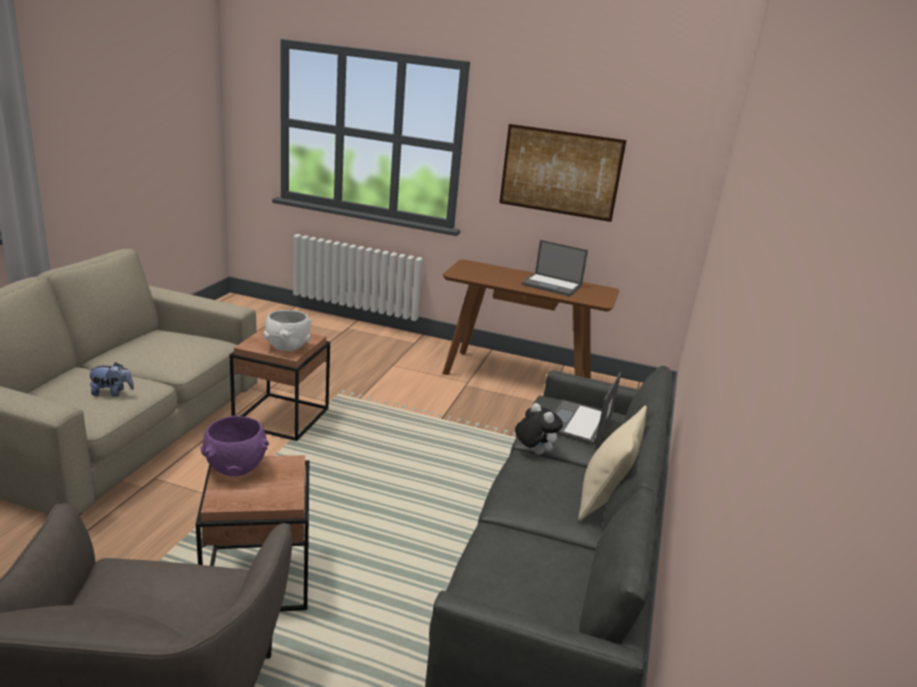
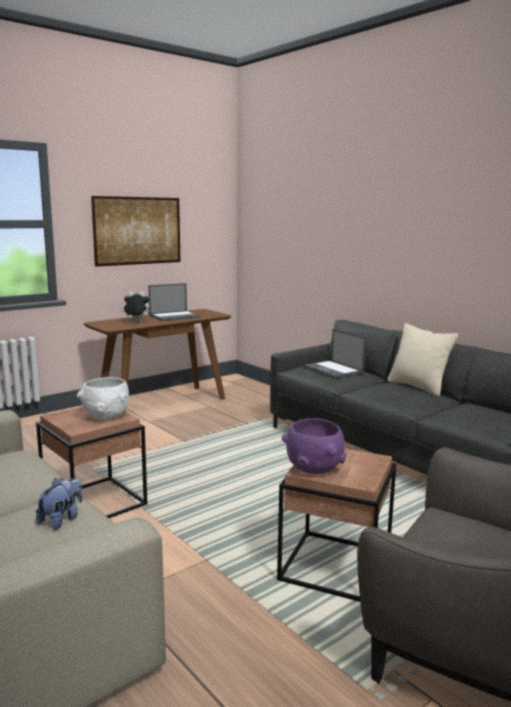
camera: 55 degrees left, 10 degrees down
(534, 452) = (351, 389): plush toy -> plush toy (136, 322)

